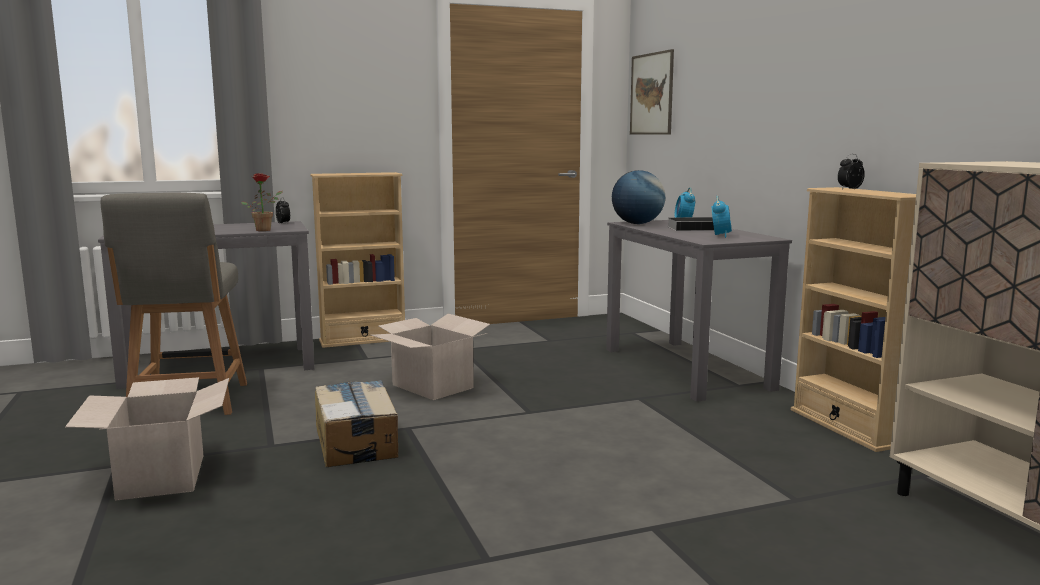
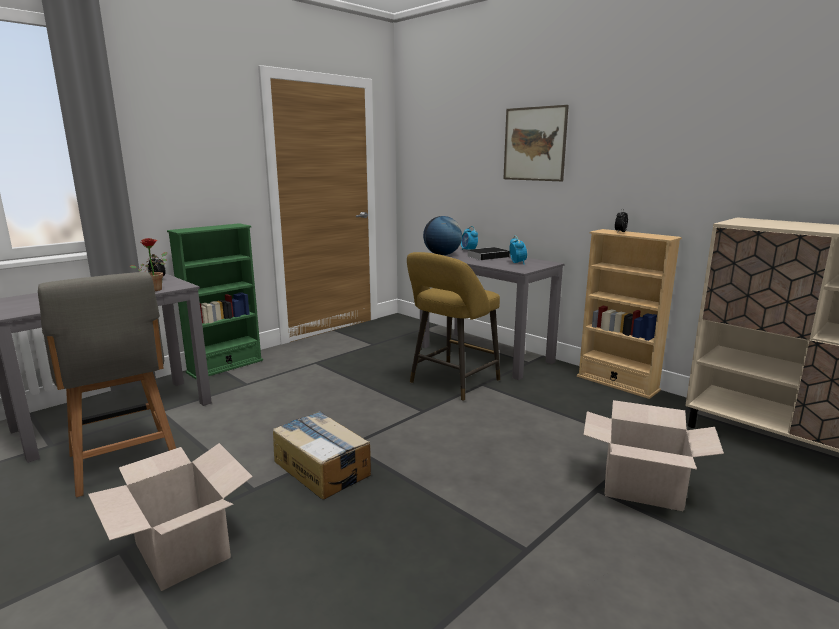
camera: 25 degrees left, 5 degrees up
(363, 340) = (225, 366): beige bookcase -> green bookcase
(433, 386) = (329, 401): cardboard box -> cardboard box (642, 487)
(600, 391) = (451, 383): none -> yellow stool
(651, 94) = (421, 154): picture -> picture (534, 144)

